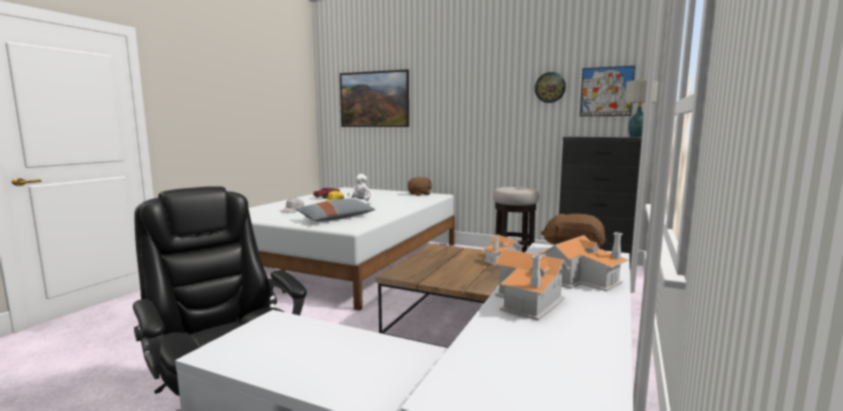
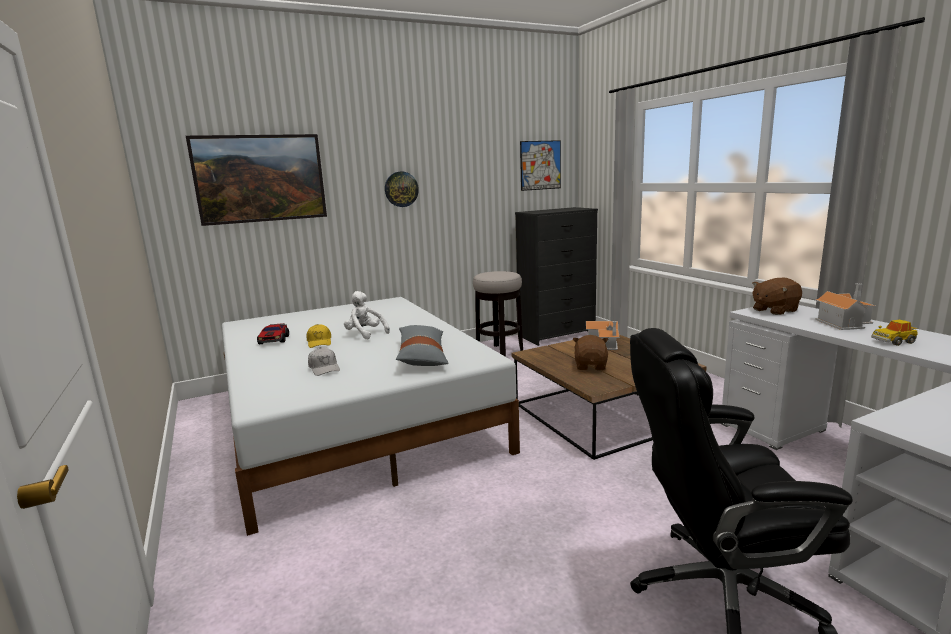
camera: 50 degrees left, 5 degrees up
(420, 194) = (372, 305): brown plush toy -> brown plush toy (591, 366)
(530, 302) = (893, 341): toy house -> toy car
(550, 87) = (492, 161): wall clock -> wall clock (401, 189)
(637, 137) = (584, 208): table lamp -> none

